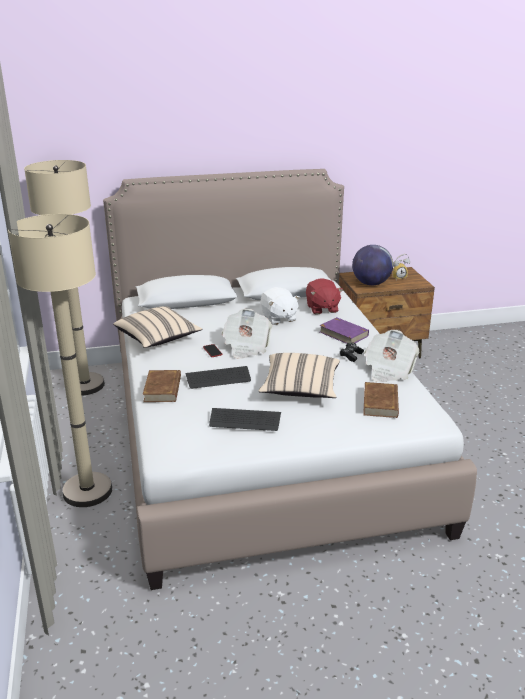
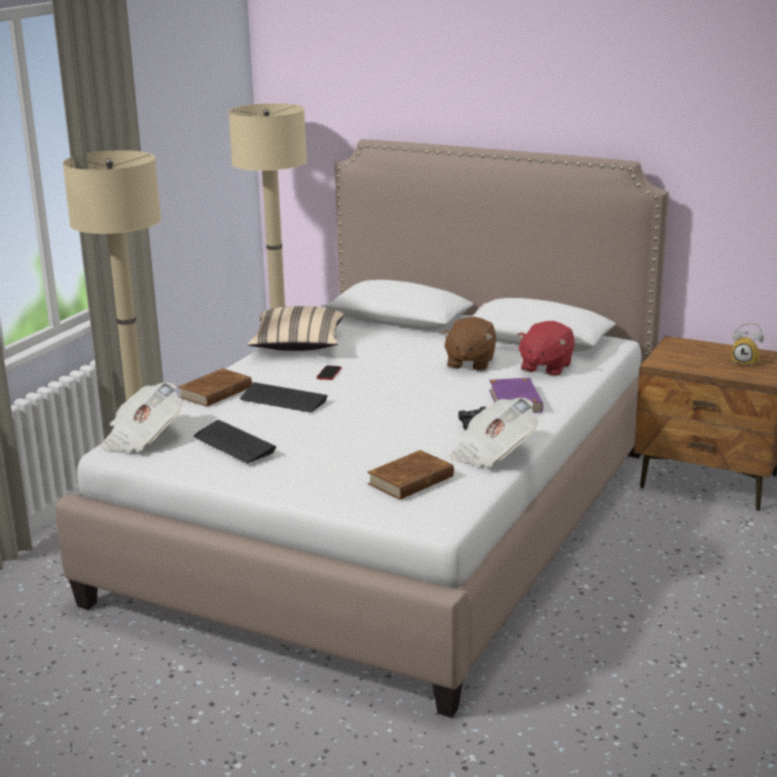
camera: 40 degrees right, 5 degrees down
(246, 346) = (373, 380): newspaper -> newspaper (142, 439)
(278, 318) = (470, 363): white plush toy -> brown plush toy
(300, 389) = (351, 438): beige pillow -> none
(371, 283) = (686, 359): globe -> none

